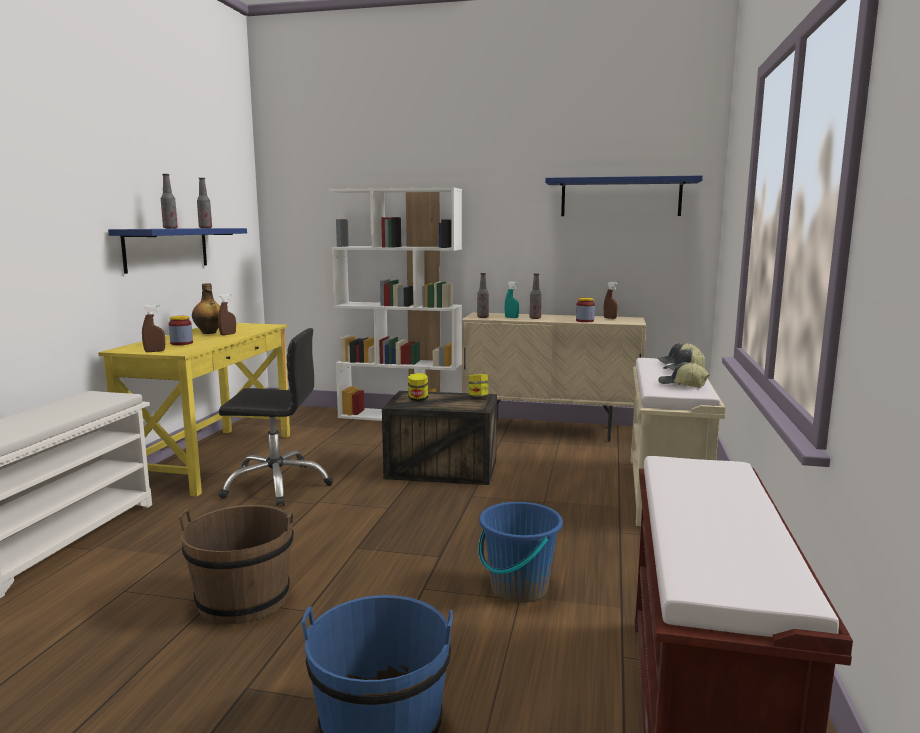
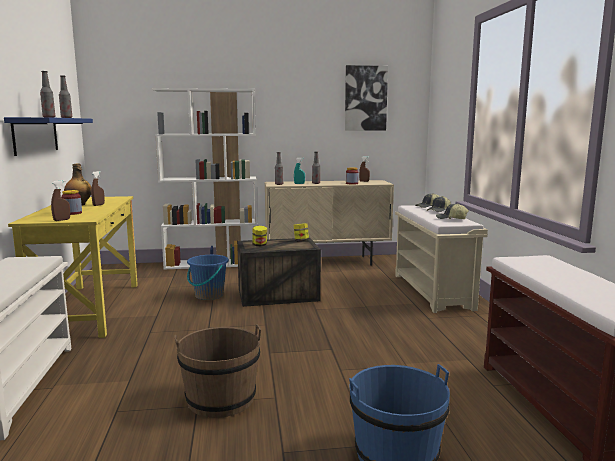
camera: 20 degrees left, 0 degrees up
(277, 485) = (163, 320): black office chair -> none
(518, 588) = (399, 359): blue bucket -> blue bucket (209, 296)
(620, 197) = (365, 98): blue shelf -> picture

